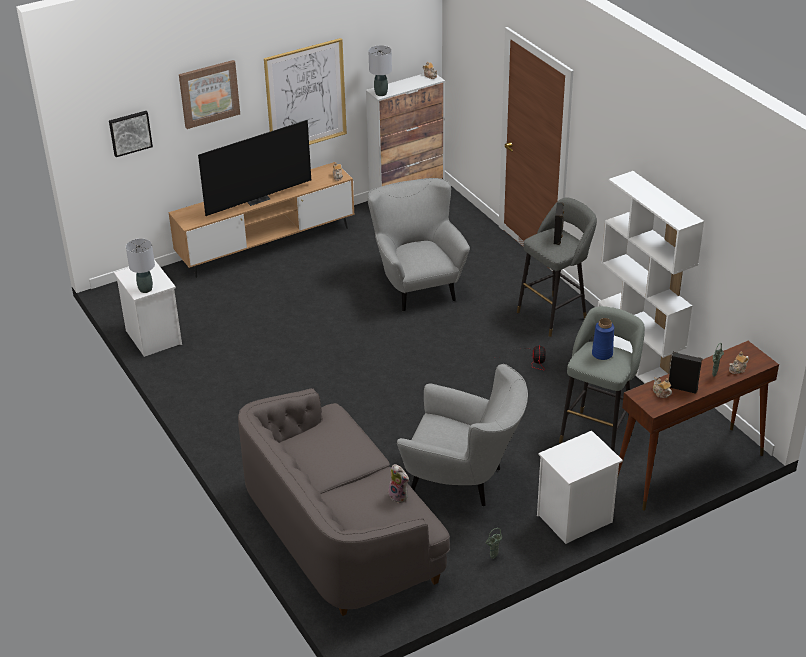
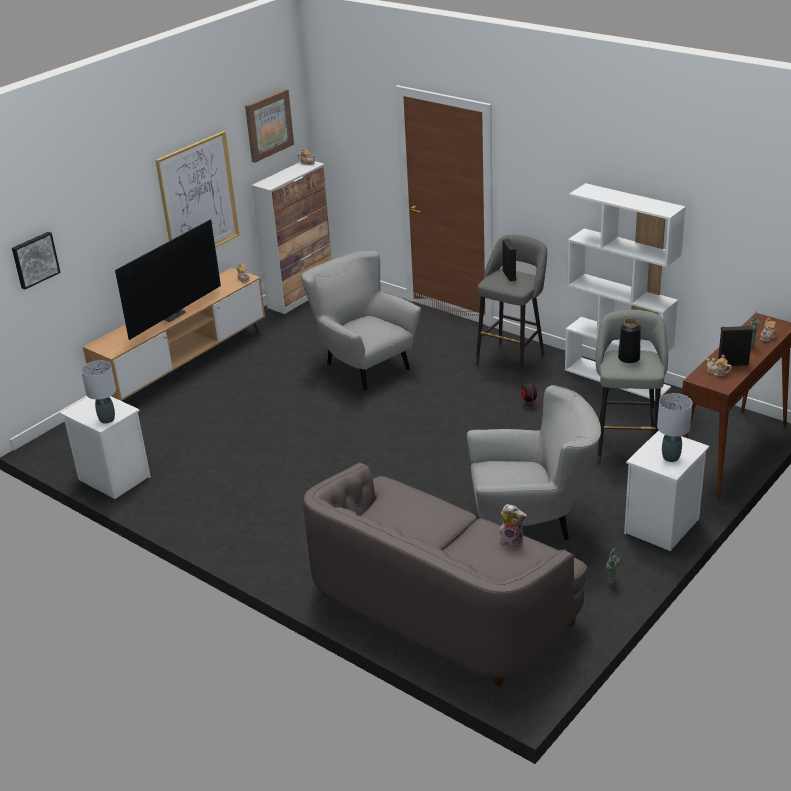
camera: 20 degrees left, 5 degrees down
(209, 93) = (108, 205): picture -> picture (268, 125)
(381, 93) = (270, 185): grey table lamp -> grey table lamp (671, 457)
(602, 354) = (629, 358): blue vase -> black vase

